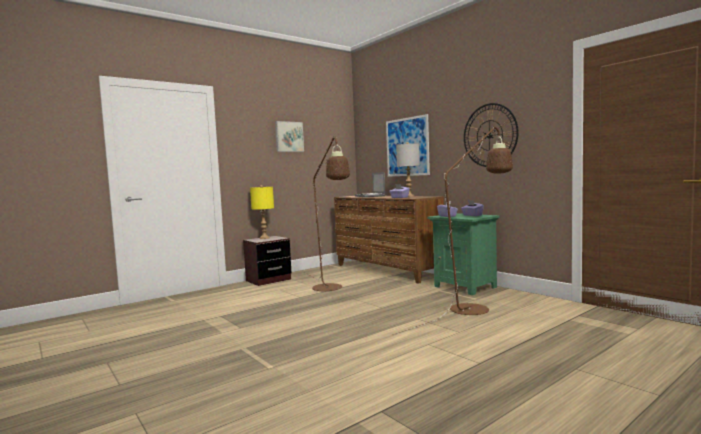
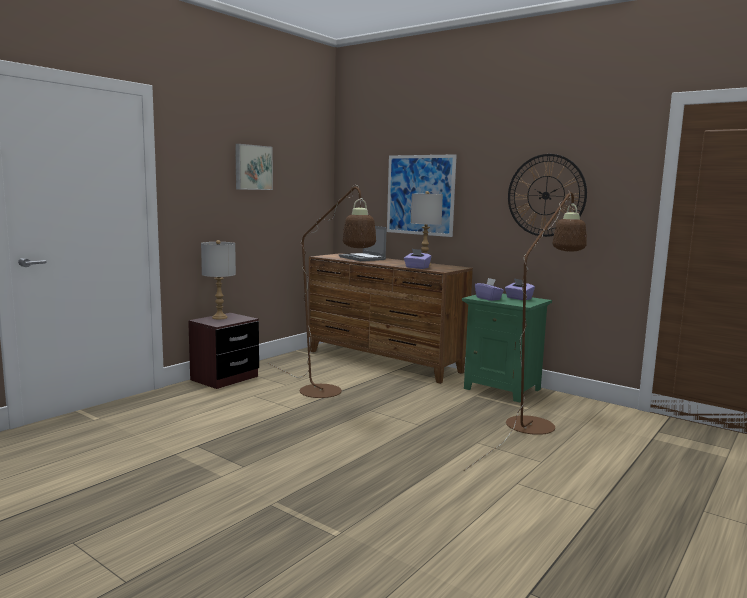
camera: 15 degrees left, 5 degrees up
(264, 238) = (219, 317): yellow table lamp -> grey table lamp

